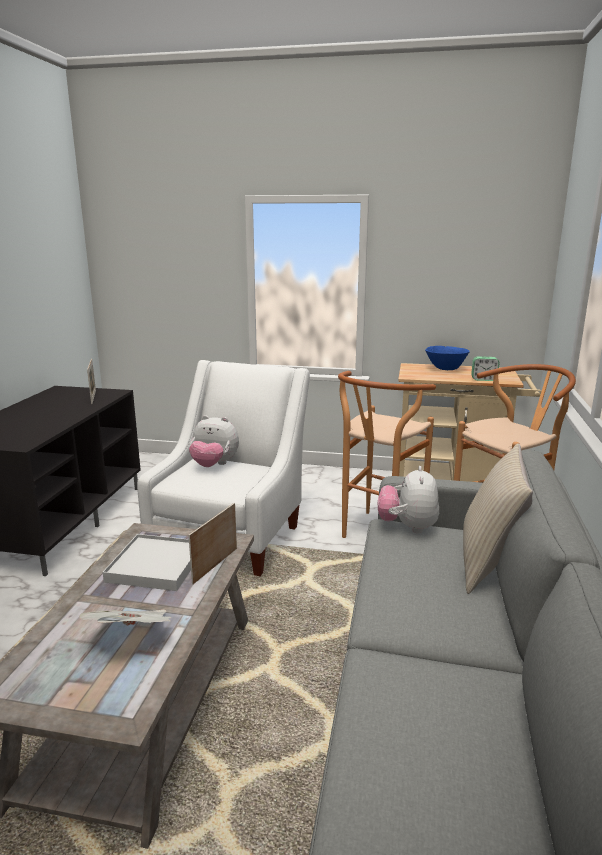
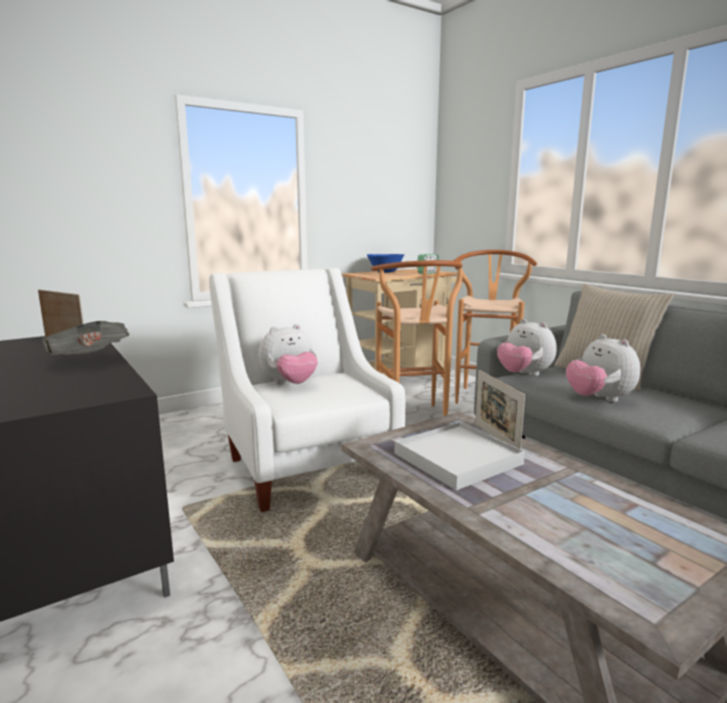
camera: 45 degrees left, 5 degrees down
(133, 635) = (590, 505): newspaper -> newspaper (89, 361)
(392, 579) = (599, 399): none -> plush toy

